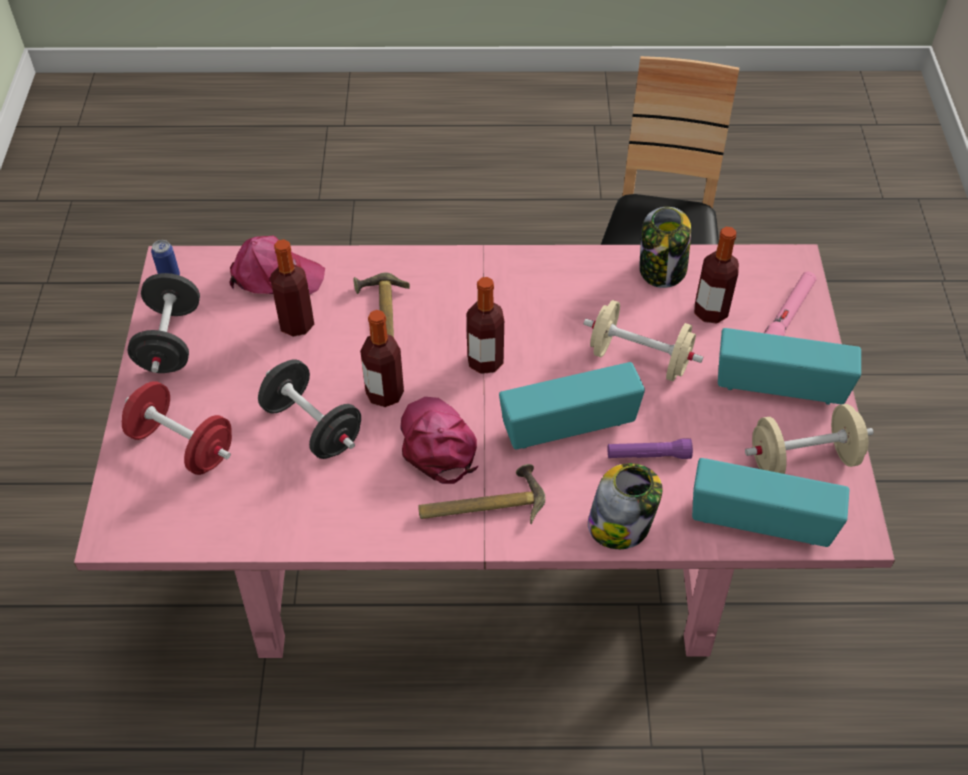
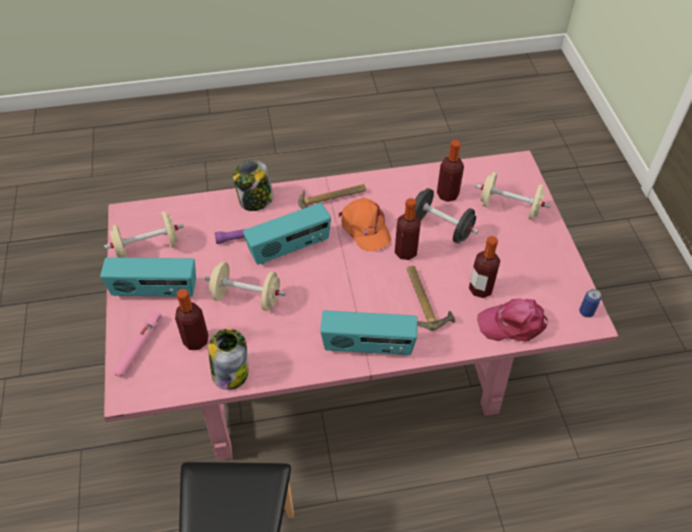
camera: 170 degrees right, 0 degrees up
(170, 341) = (555, 266): black dumbbell -> none
(183, 445) = (509, 207): red dumbbell -> beige dumbbell
(438, 444) = (365, 228): pink cap -> orange cap
(485, 361) = (348, 281): bottle -> bottle (447, 194)
(760, 521) = (178, 212): radio -> radio (368, 346)

